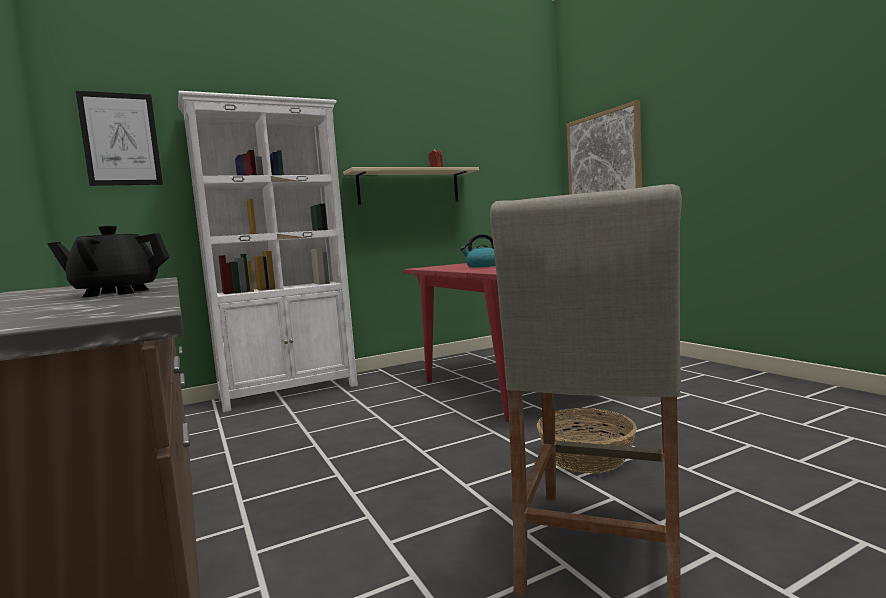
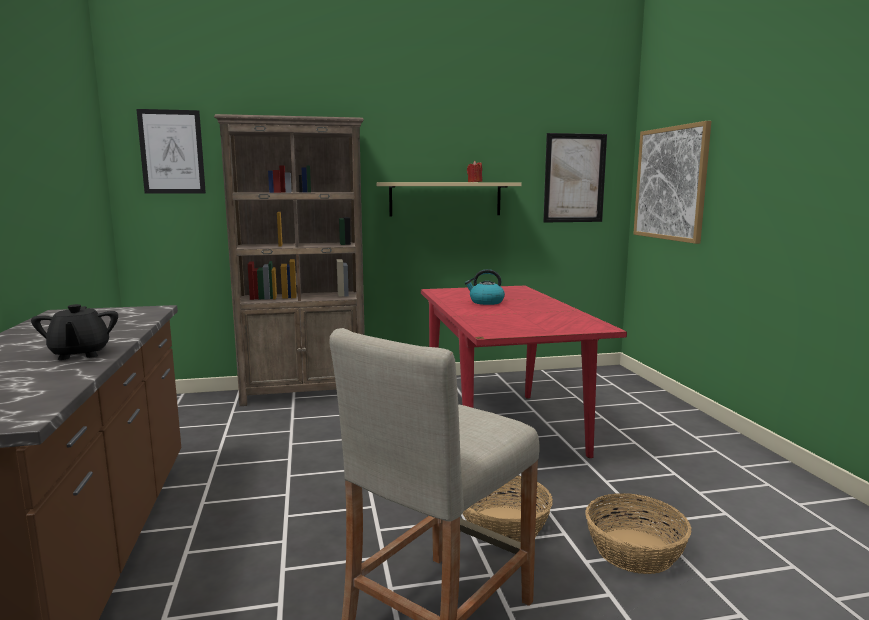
camera: 15 degrees right, 5 degrees up
(116, 293) = (80, 354): black teapot -> black teapot turned 120 degrees counterclockwise
(290, 392) = (305, 393): white bookcase -> brown bookcase
(516, 166) = (574, 178): none -> picture
(720, 452) = (635, 551): none -> basket

